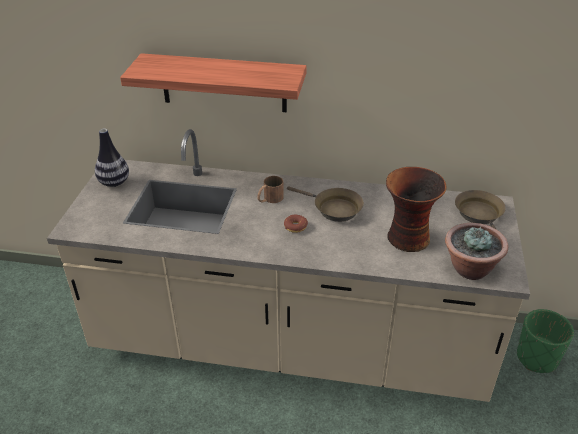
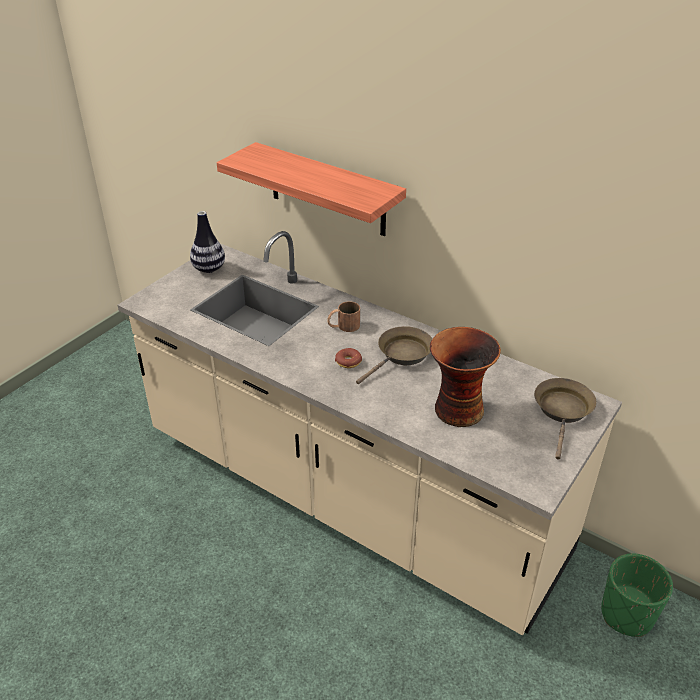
camera: 25 degrees right, 0 degrees up
(333, 209) = (402, 355): brown frying pan -> brown frying pan turned 105 degrees counterclockwise
(469, 269) = (502, 464): potted plant -> none

